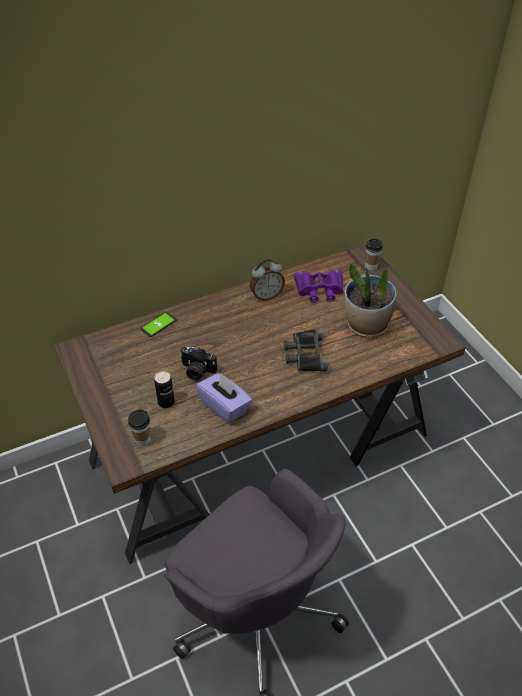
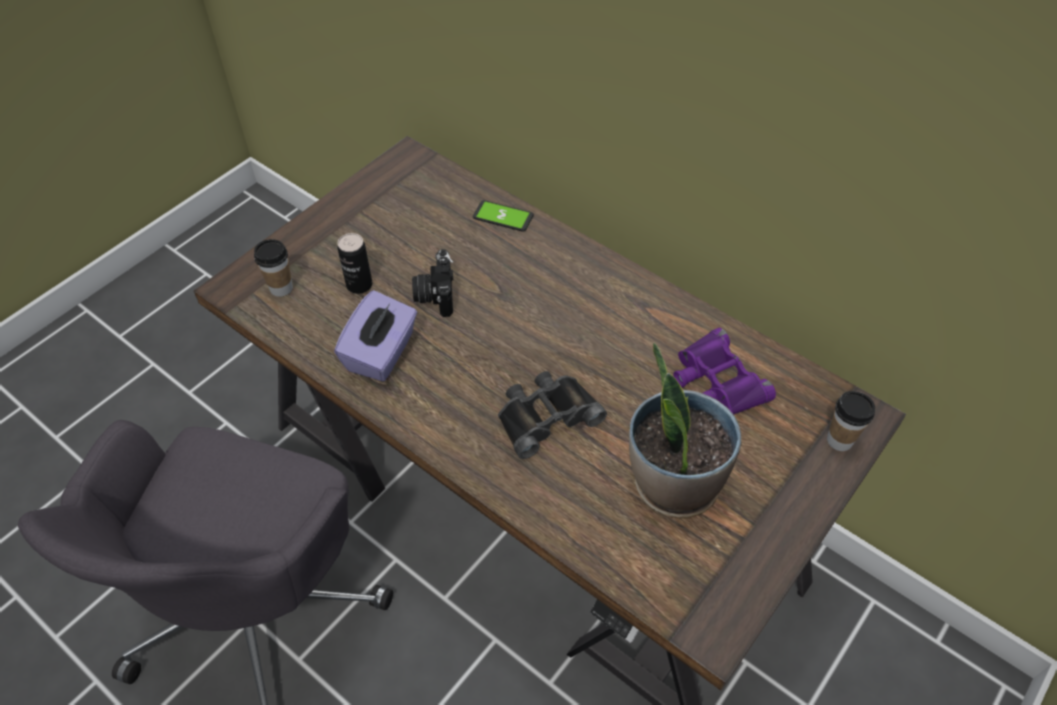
camera: 65 degrees right, 5 degrees up
(266, 295) = (650, 315): alarm clock -> none

